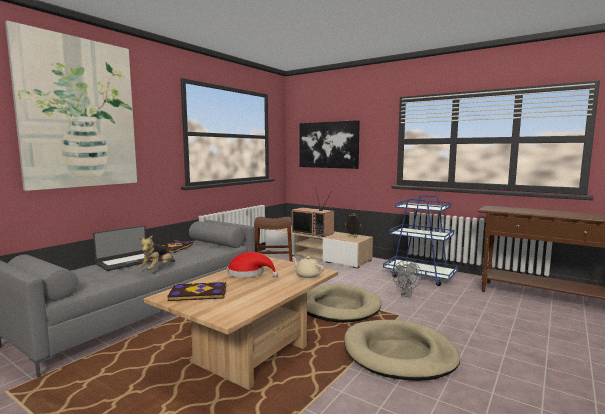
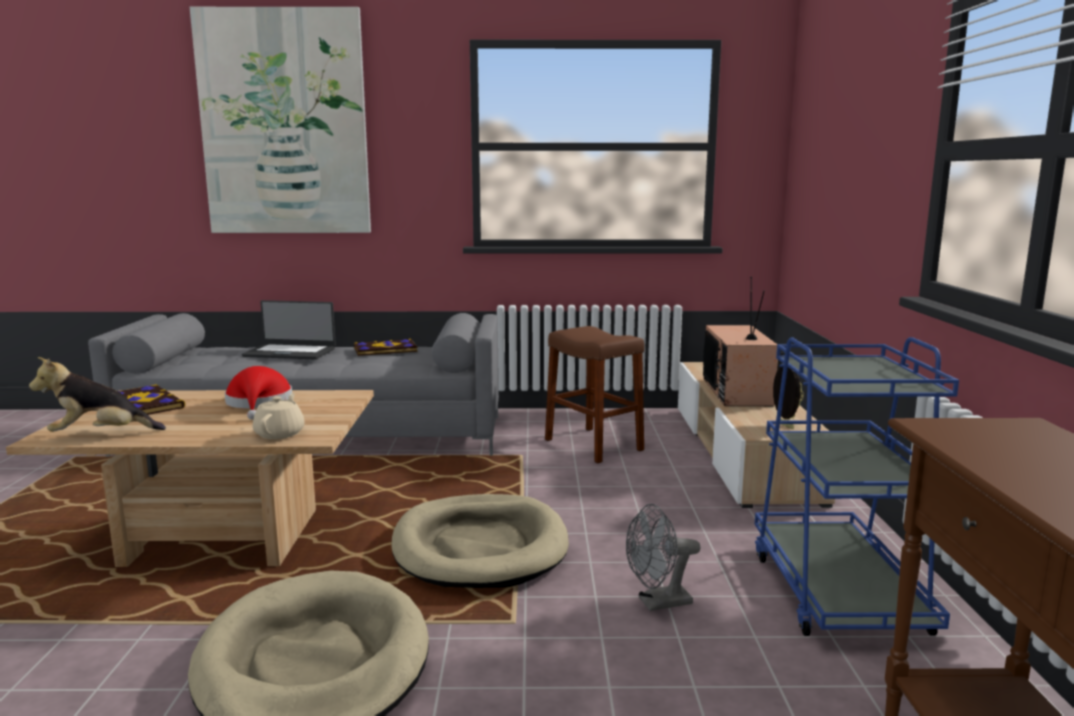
camera: 55 degrees right, 5 degrees up
(158, 269) = (276, 369): plush toy -> plush toy (100, 435)
(328, 145) = (833, 164): picture -> none

